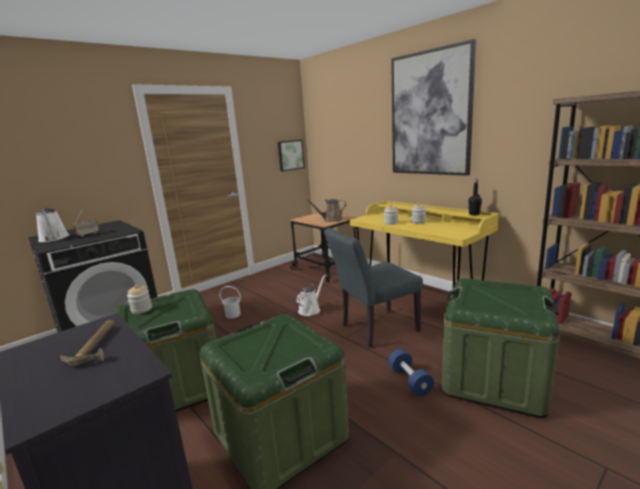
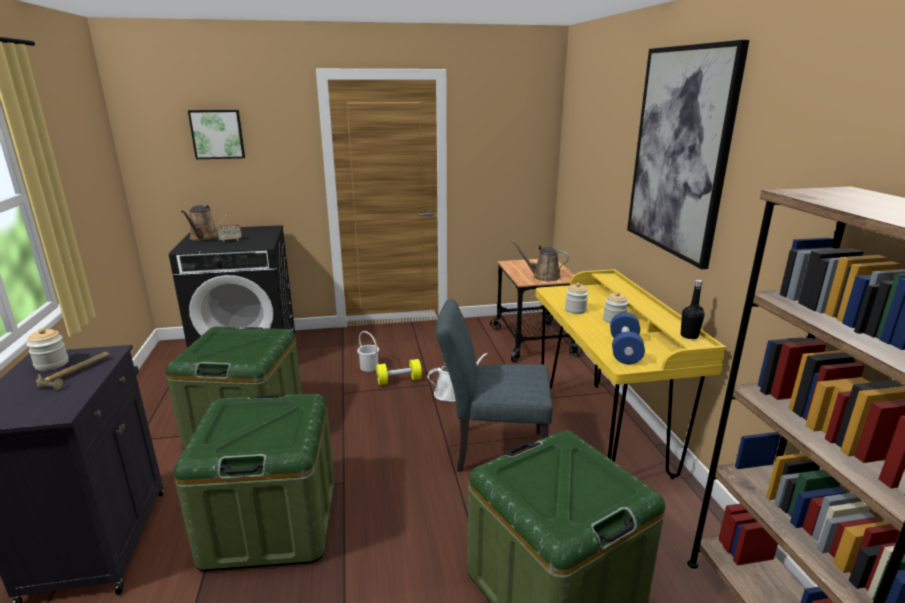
camera: 30 degrees right, 5 degrees up
(54, 238) = (203, 237): white watering can -> brown watering can
(141, 309) = (224, 338): jar -> jar (52, 364)
(265, 315) = (399, 380): none -> yellow dumbbell
(290, 155) = (528, 168): picture -> picture (217, 134)
(410, 381) = (452, 535): blue dumbbell -> blue dumbbell (624, 350)

